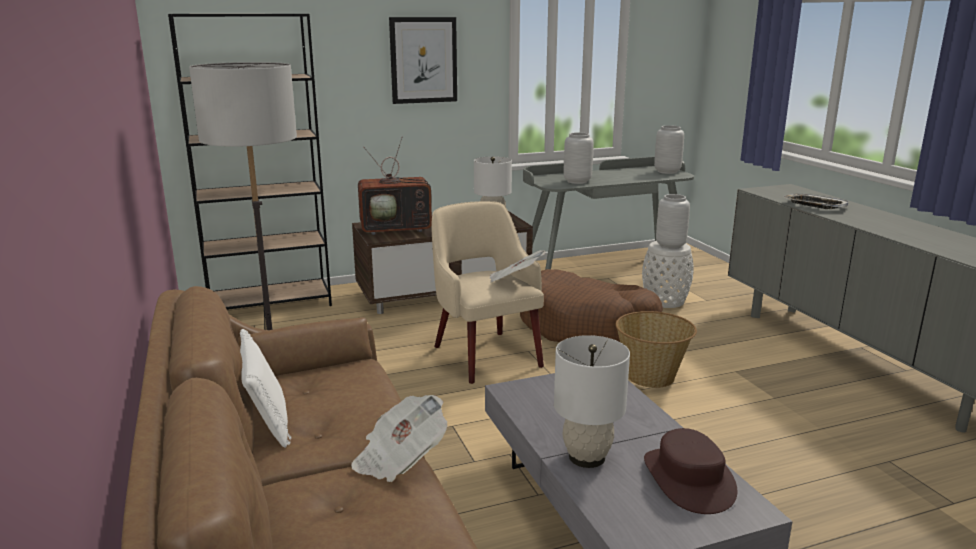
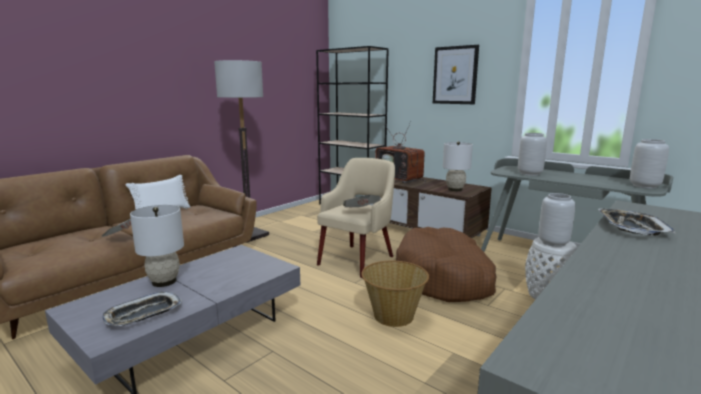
camera: 60 degrees right, 5 degrees down
(689, 479) = (143, 314): brown hat -> tray

